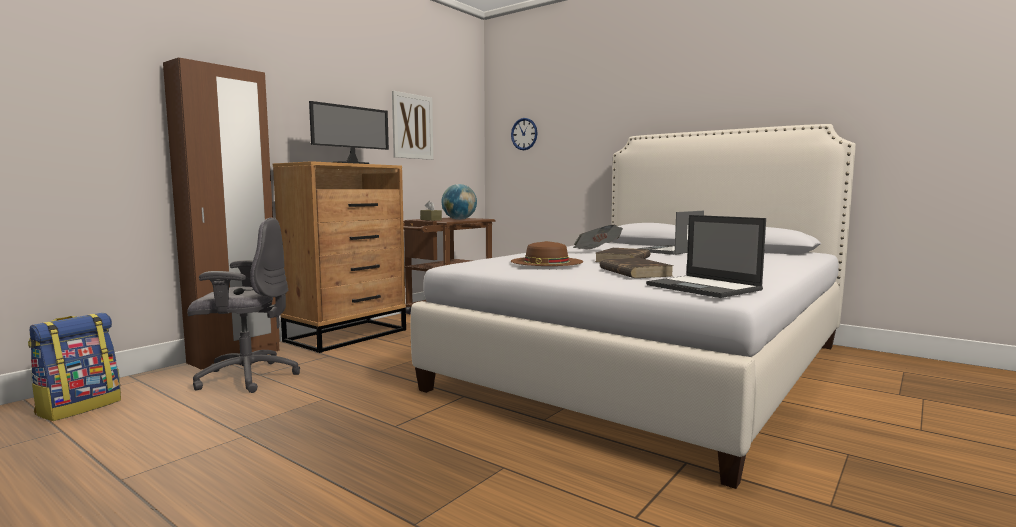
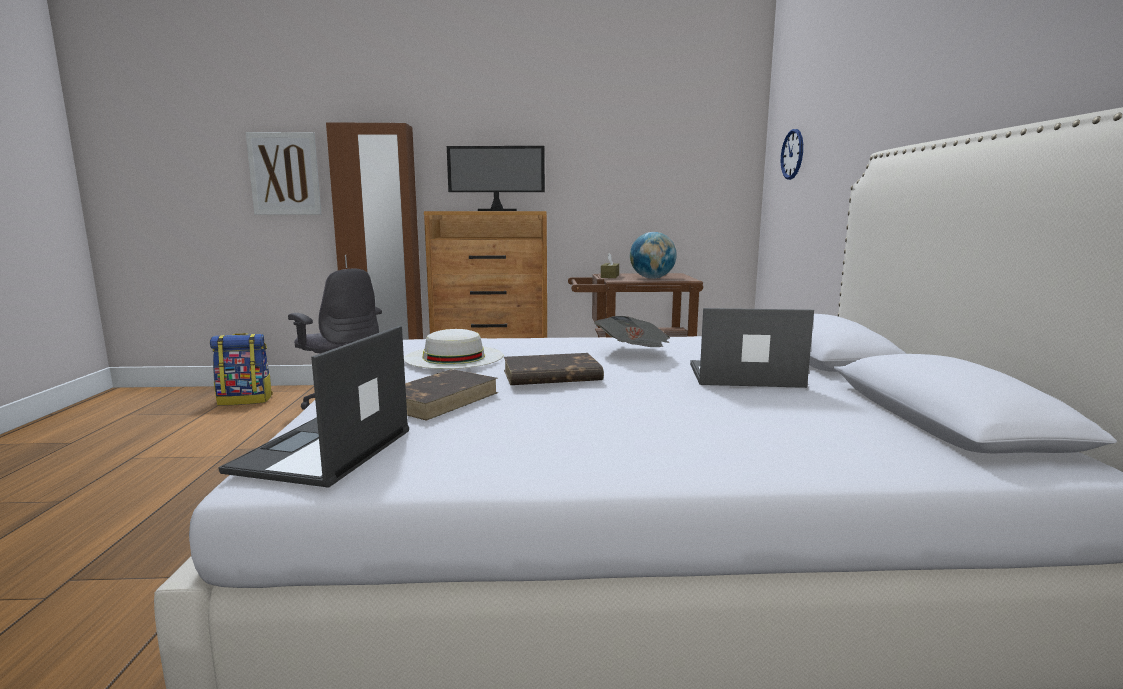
camera: 50 degrees right, 5 degrees up
(412, 126) = (625, 158): picture -> picture (284, 174)
(546, 261) = (454, 357): brown hat -> white hat

